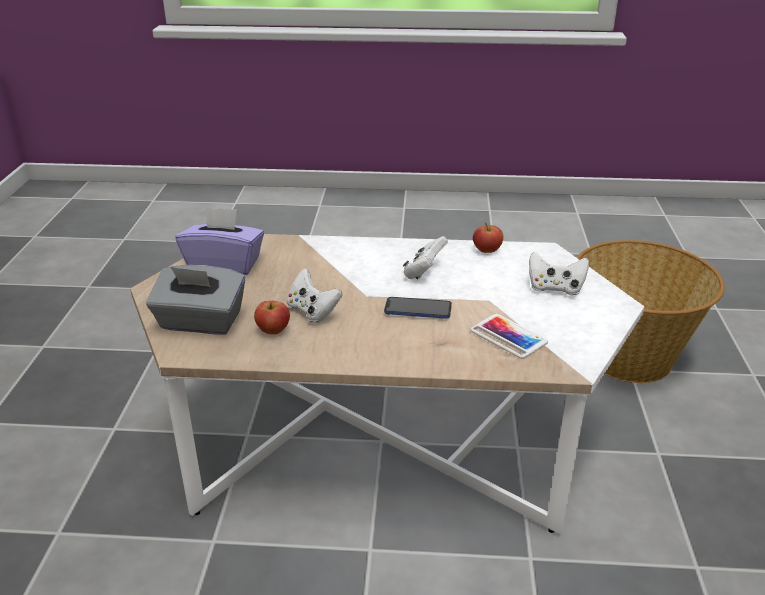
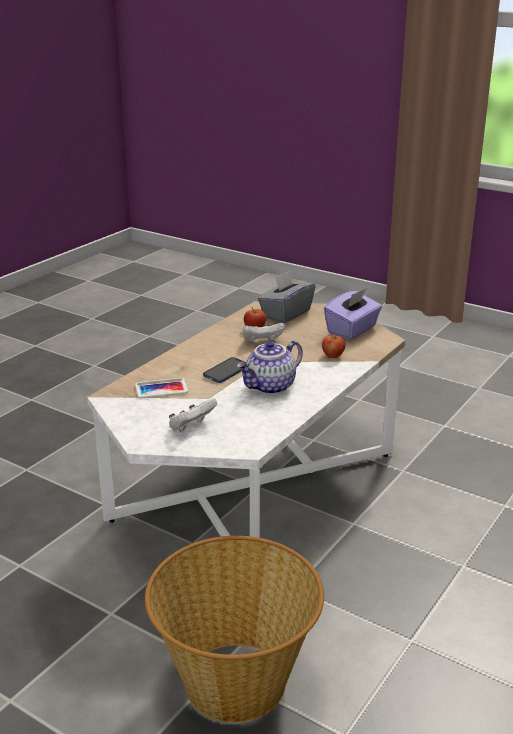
camera: 120 degrees right, 5 degrees down
(424, 272) = (271, 387): white game controller -> teapot
(487, 251) = (276, 422): apple -> apple (332, 356)

